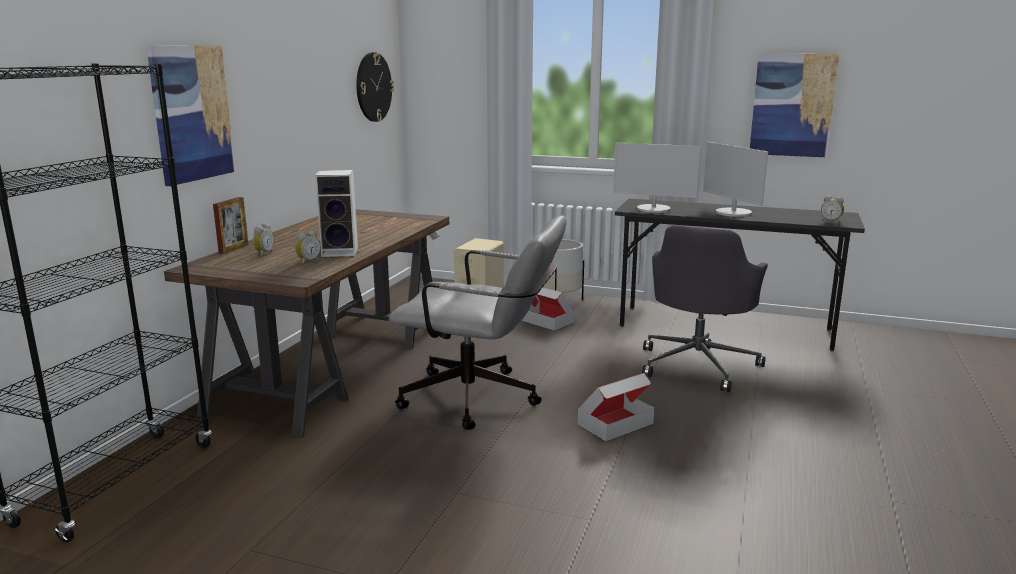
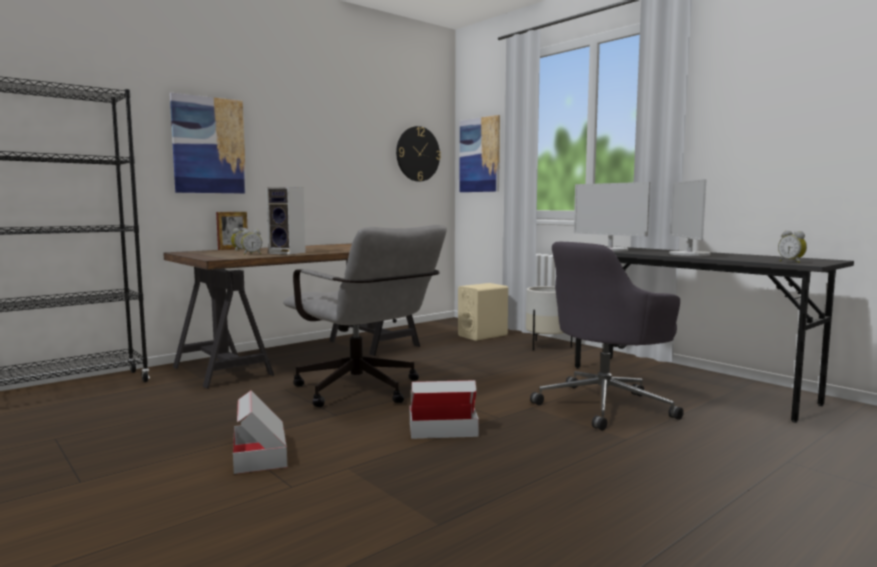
camera: 30 degrees right, 10 degrees down
(546, 321) = (512, 355): cardboard box -> cardboard box (260, 455)
(792, 105) = (781, 142): picture -> picture (480, 155)

